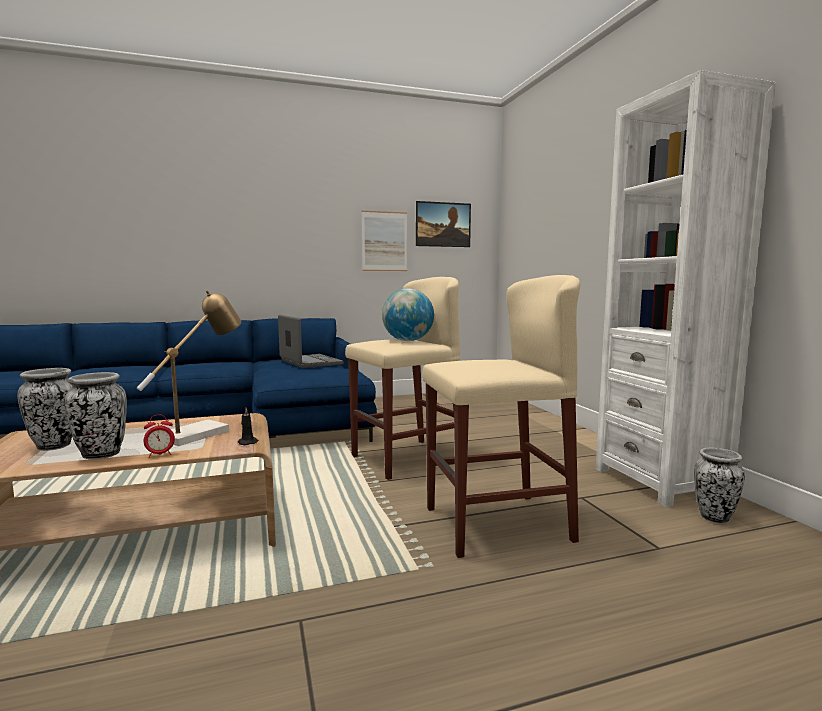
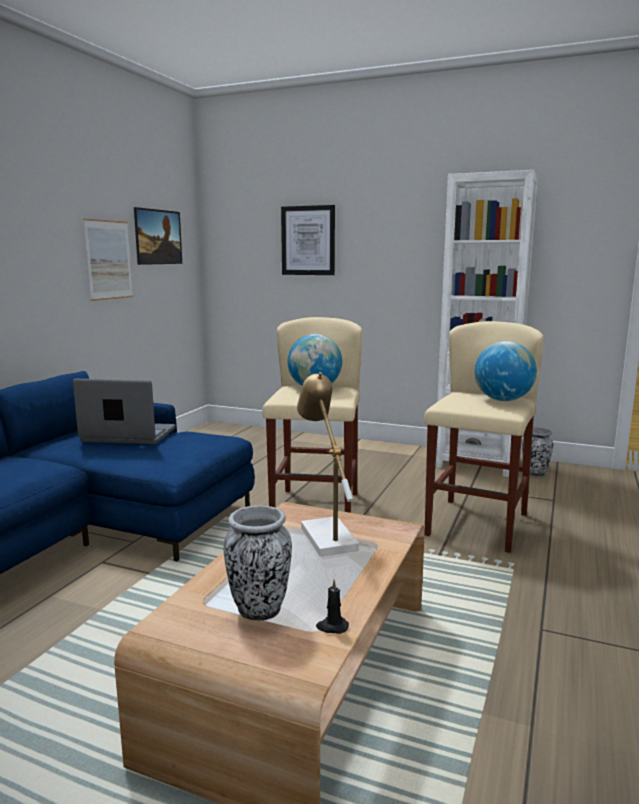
camera: 50 degrees left, 5 degrees up
(101, 455) = (338, 588): vase -> none
(160, 454) = (378, 562): alarm clock -> none
(247, 442) = (389, 523): black candle -> black candle (332, 627)
(507, 368) = (503, 400): none -> globe
(558, 216) = (308, 240): none -> picture

